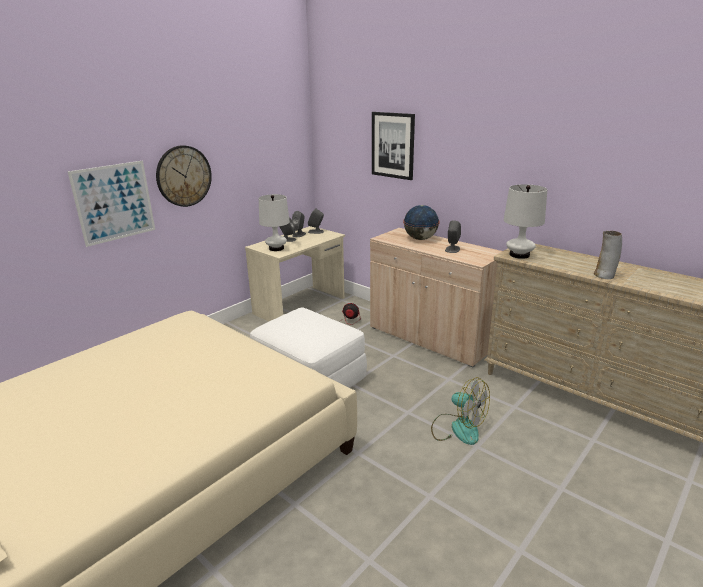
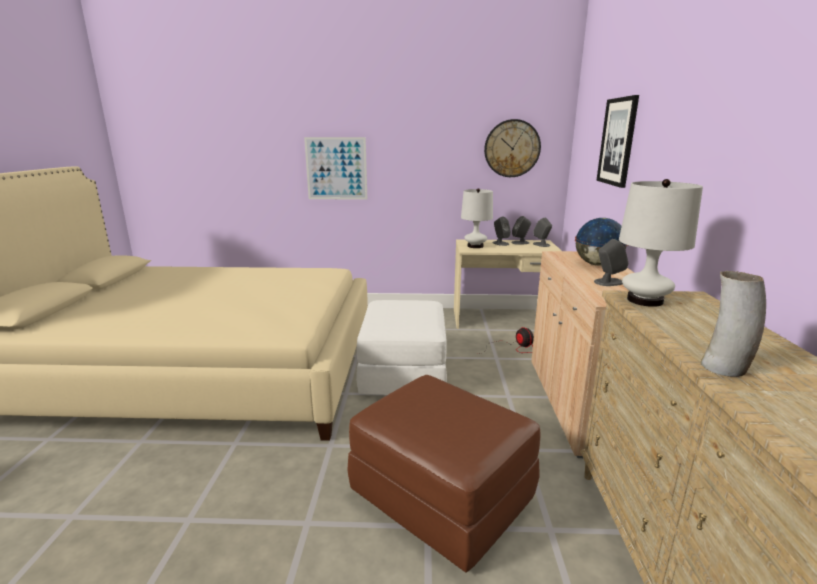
camera: 50 degrees right, 5 degrees down
(184, 176) = (402, 157): wall clock -> wall clock (512, 148)
(458, 428) = (443, 495): fan -> brown ottoman

